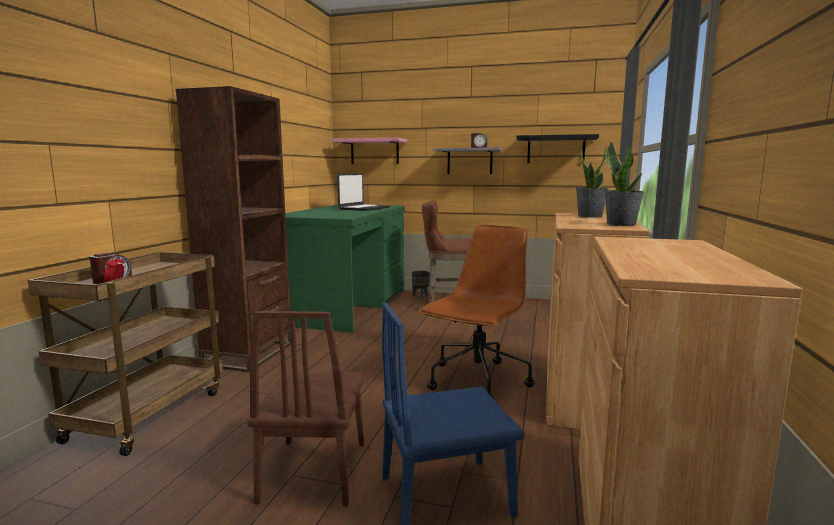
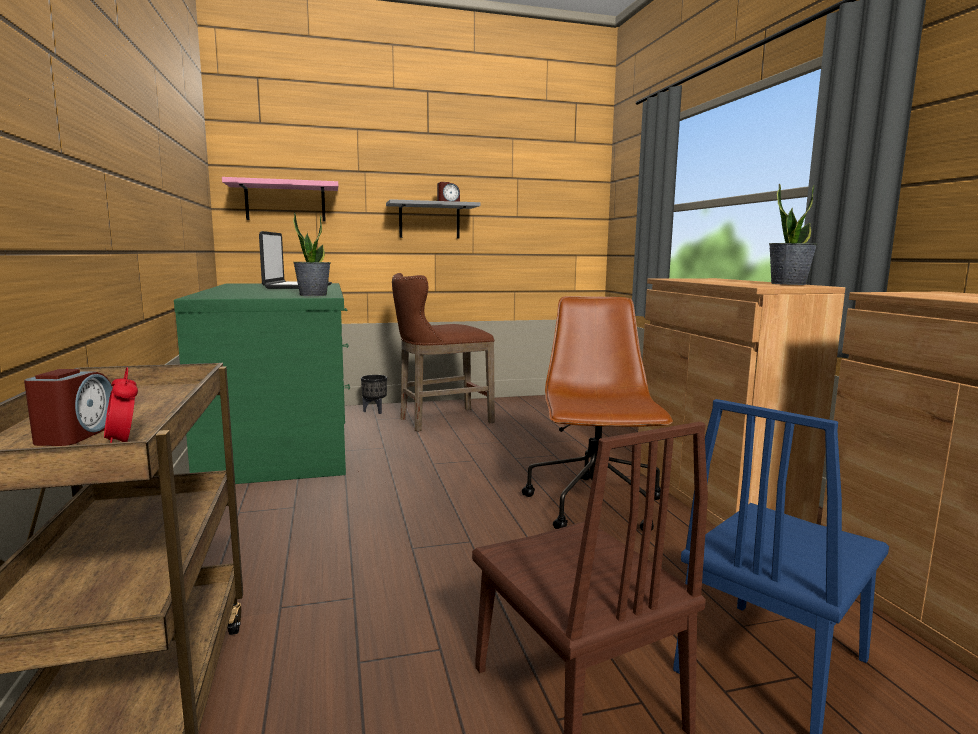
camera: 30 degrees left, 0 degrees up
(249, 354) = (211, 543): brown bookcase -> none
(556, 150) = (535, 209): black shelf -> none
(590, 216) = (705, 279): potted plant -> potted plant (313, 295)

